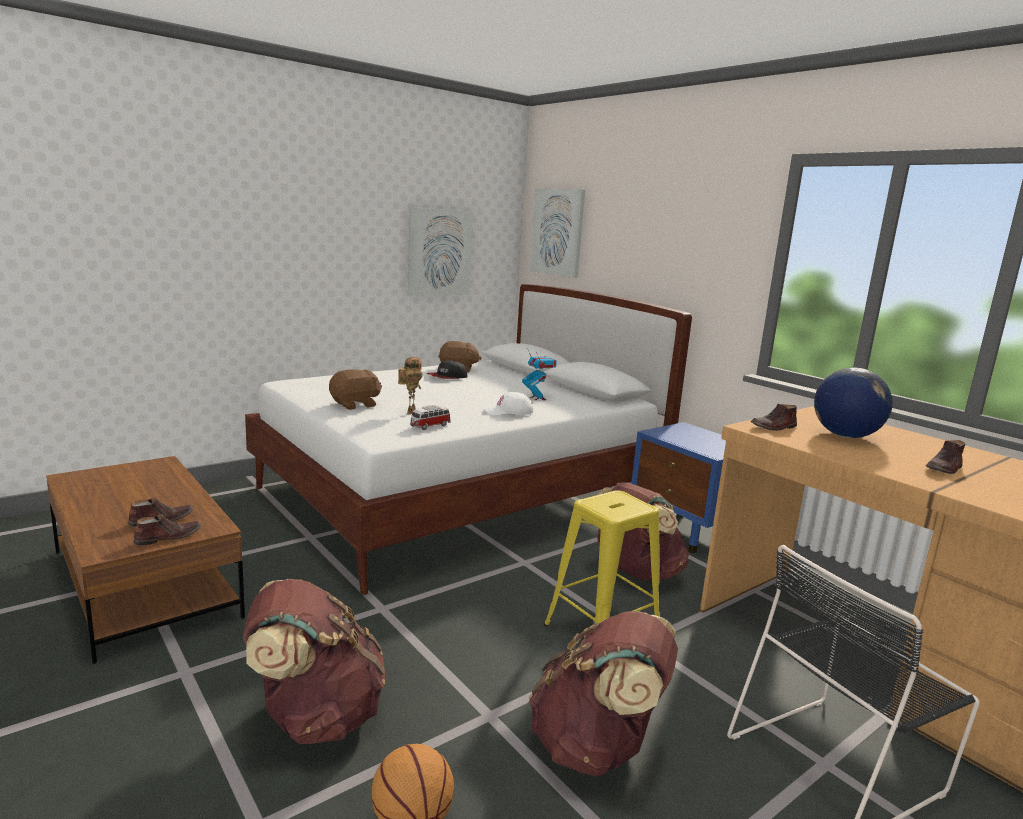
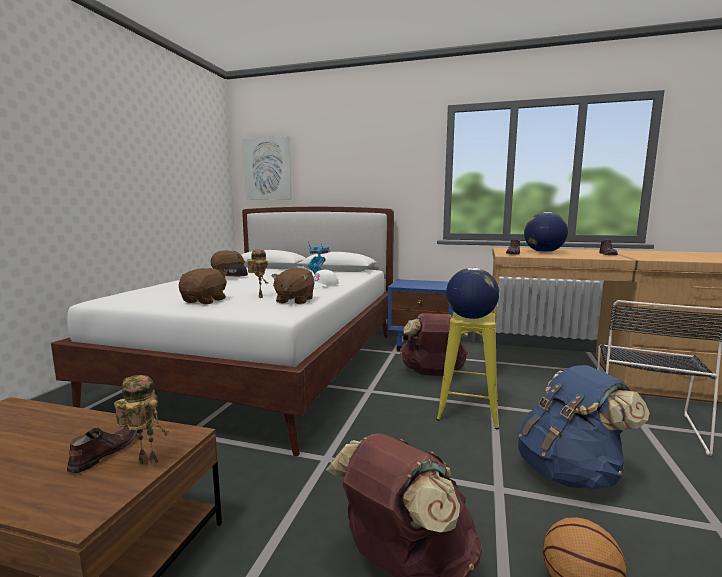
camera: 35 degrees left, 5 degrees down
(168, 537) = (145, 464): brown shoe -> toy robot
(429, 426) = (294, 300): toy car -> brown plush toy
(439, 252) = (184, 185): picture -> none
(597, 747) = (569, 472): brown backpack -> blue backpack
(605, 505) = (470, 318): none -> globe

